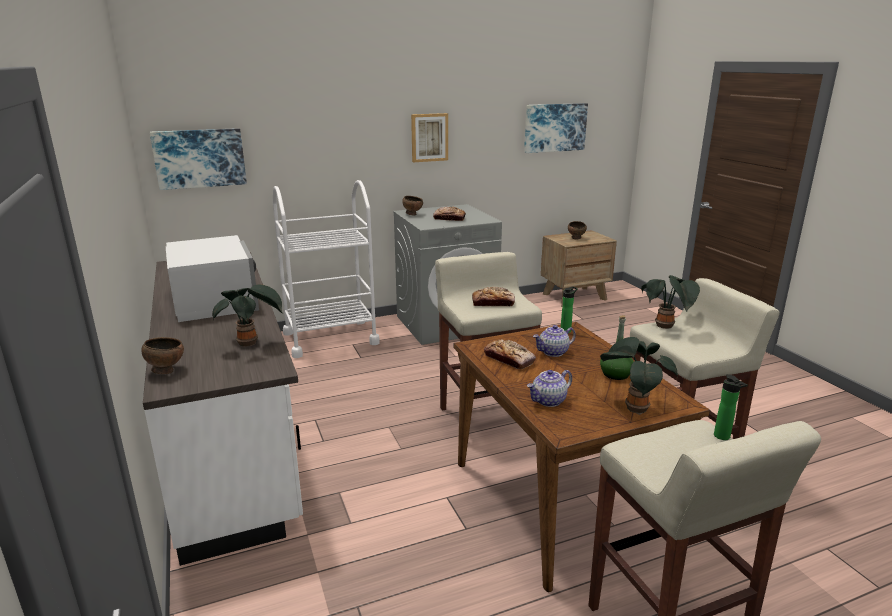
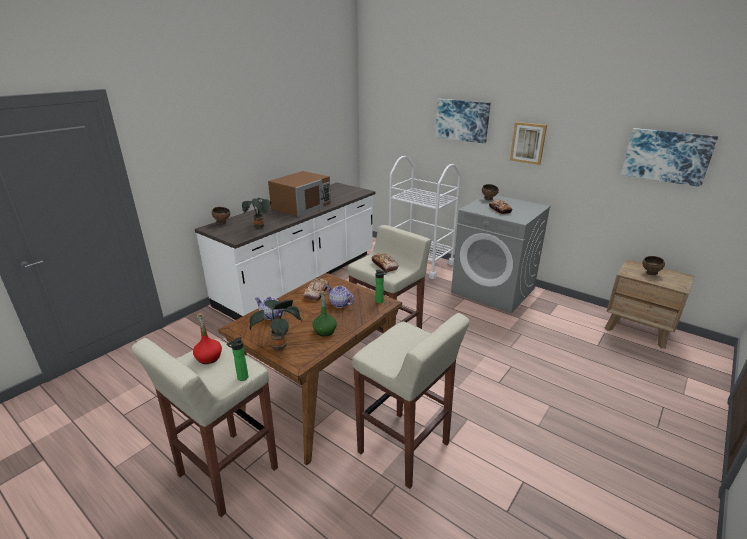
camera: 60 degrees right, 5 degrees up
(199, 158) = (384, 130): picture -> picture (462, 120)
(214, 300) = (302, 206): white microwave -> brown microwave
(662, 455) = (209, 358): none -> red bottle
(665, 327) = (412, 334): potted plant -> none

